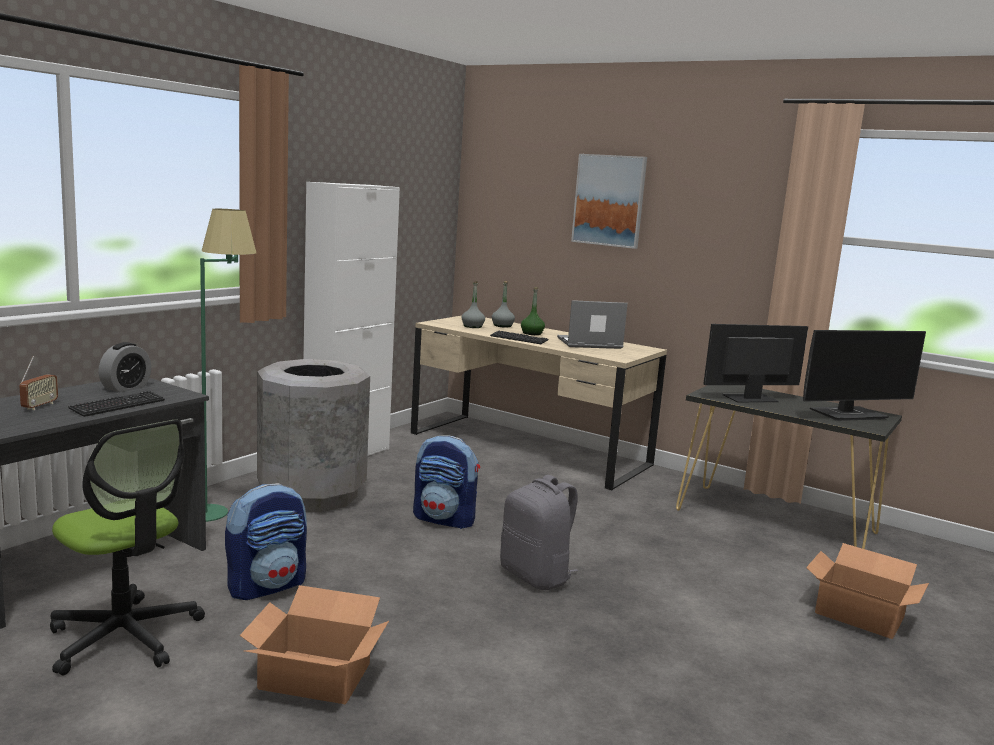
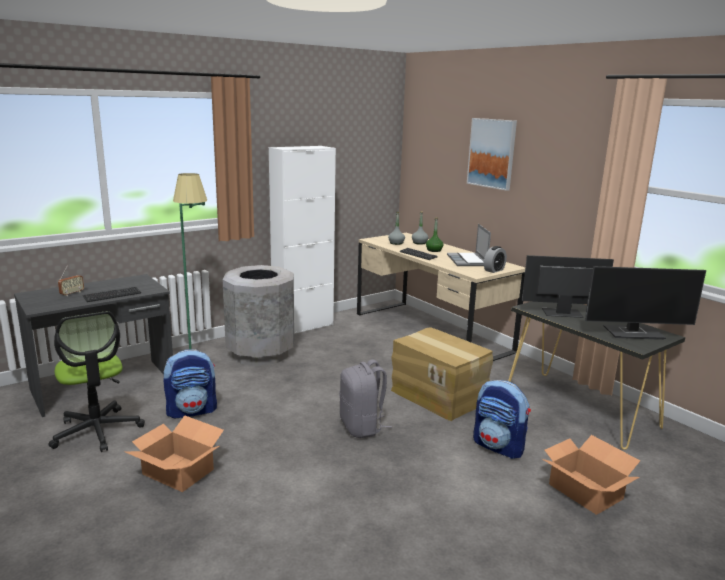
camera: 20 degrees right, 5 degrees up
(126, 387) = (129, 283): alarm clock -> alarm clock (494, 270)
(445, 519) = (332, 379): backpack -> backpack (499, 447)
(589, 344) = (467, 261): laptop -> laptop turned 105 degrees counterclockwise
(603, 525) = (439, 396): none -> cardboard box

